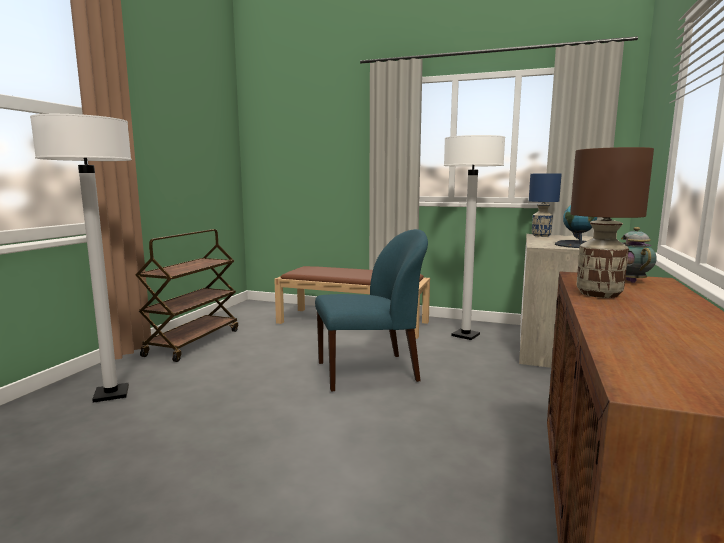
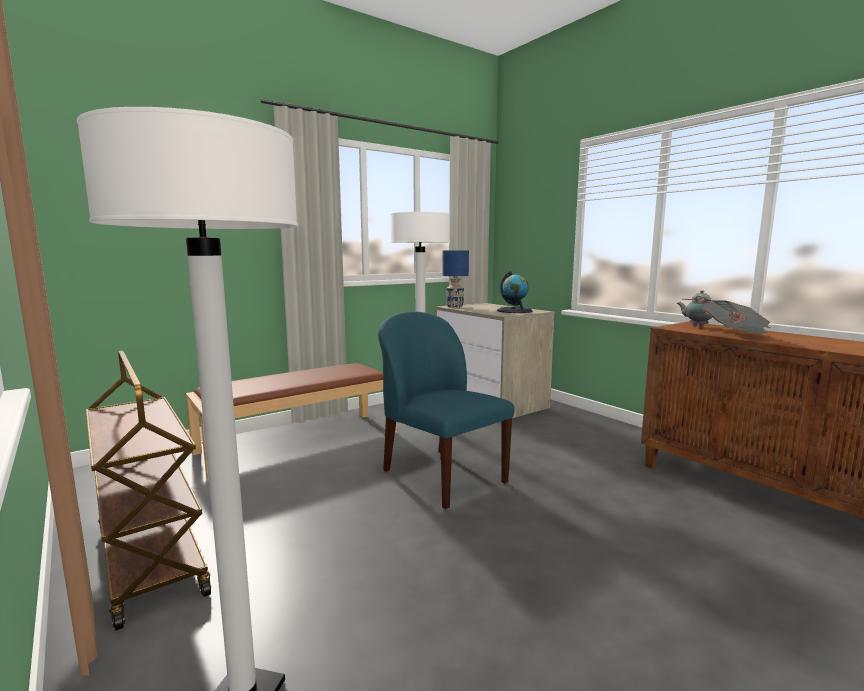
camera: 55 degrees left, 0 degrees up
(369, 372) = (442, 476): blue chair -> blue chair turned 60 degrees counterclockwise
(600, 294) = (735, 335): brown table lamp -> newspaper

